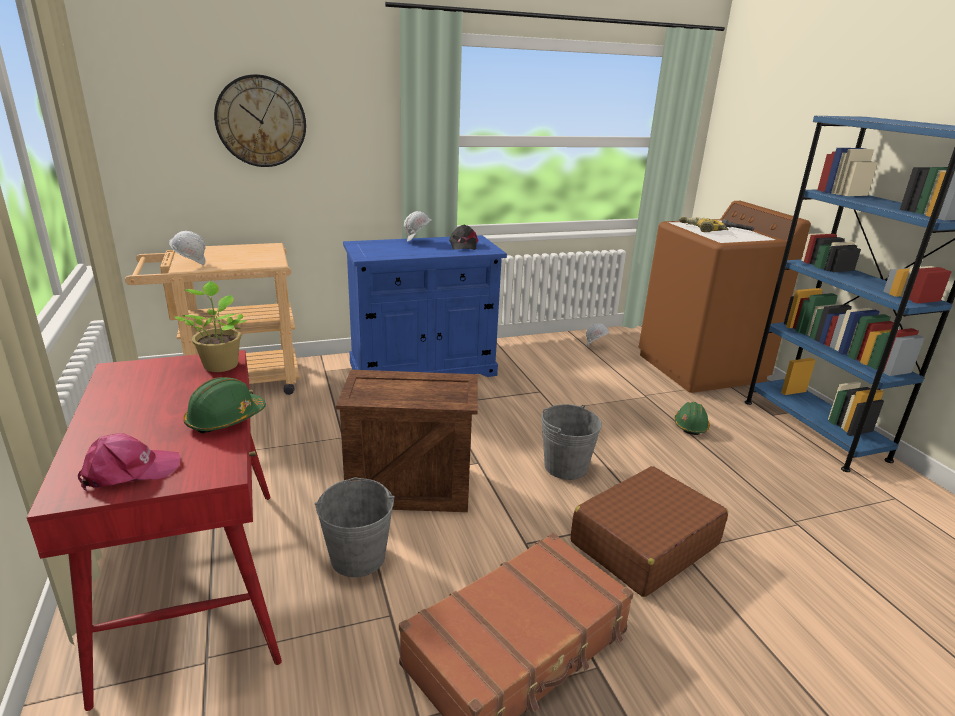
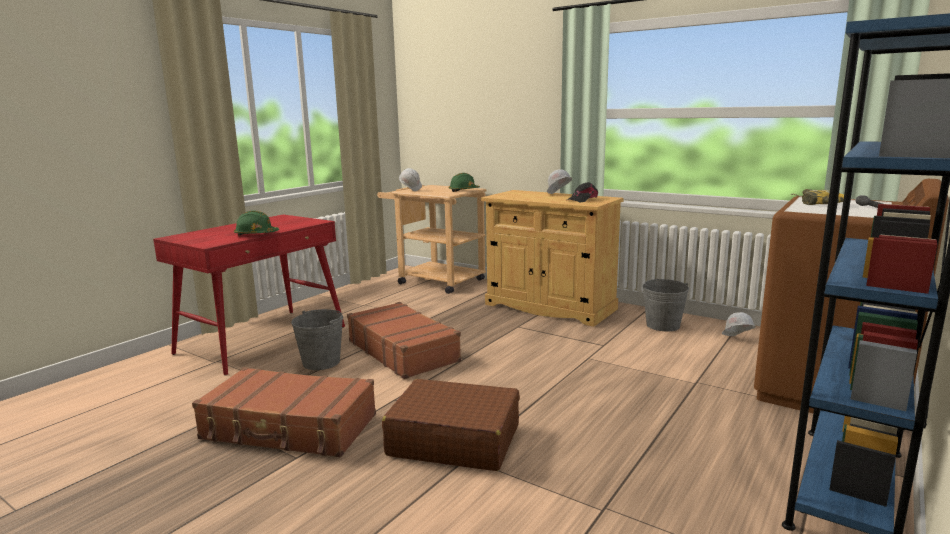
camera: 55 degrees right, 10 degrees down
(129, 471) = (196, 237): pink cap -> none
(220, 364) = (310, 222): potted plant -> none
(261, 121) = (480, 102): wall clock -> none
(409, 488) = (403, 351): crate -> brown suitcase
(423, 369) = (550, 307): blue cabinet -> beige cabinet
(565, 467) = (509, 385): grey bucket -> grey bucket (663, 325)
(690, 425) = (685, 415): green hard hat -> green hard hat (463, 190)

